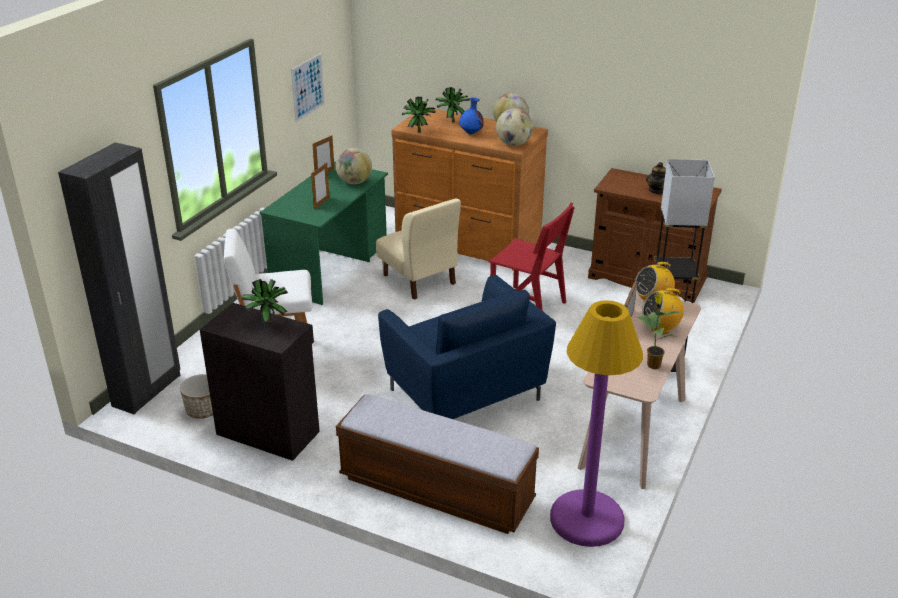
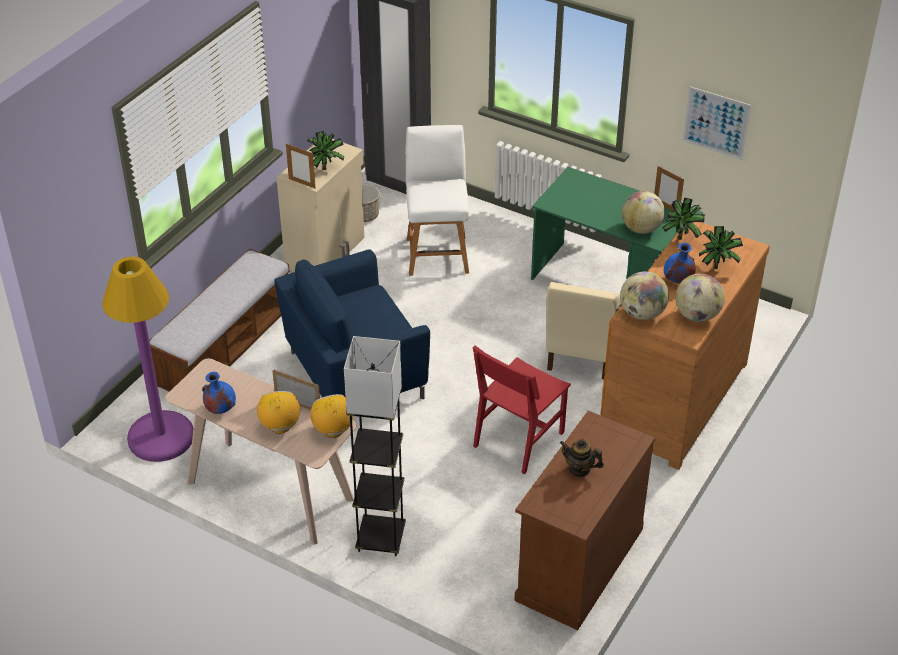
camera: 95 degrees right, 10 degrees up
(268, 431) = (326, 252): black cabinet -> beige cabinet
(321, 203) = (587, 206): picture frame -> picture frame (302, 183)
(419, 279) = (582, 353): beige chair -> beige chair turned 45 degrees counterclockwise
(653, 364) = (220, 408): potted plant -> blue vase

